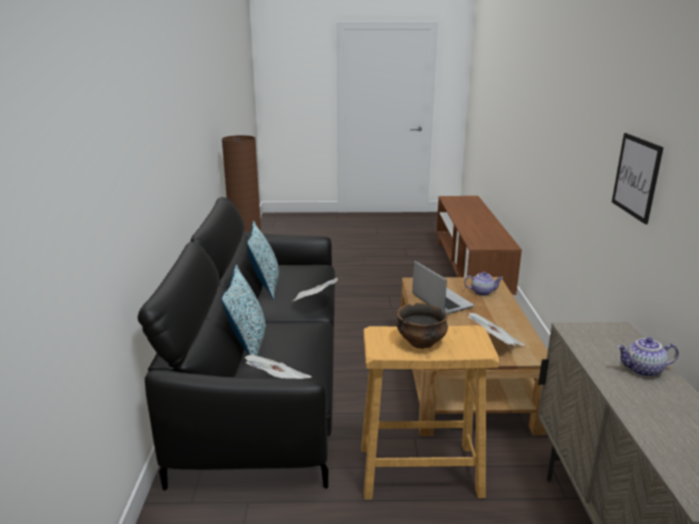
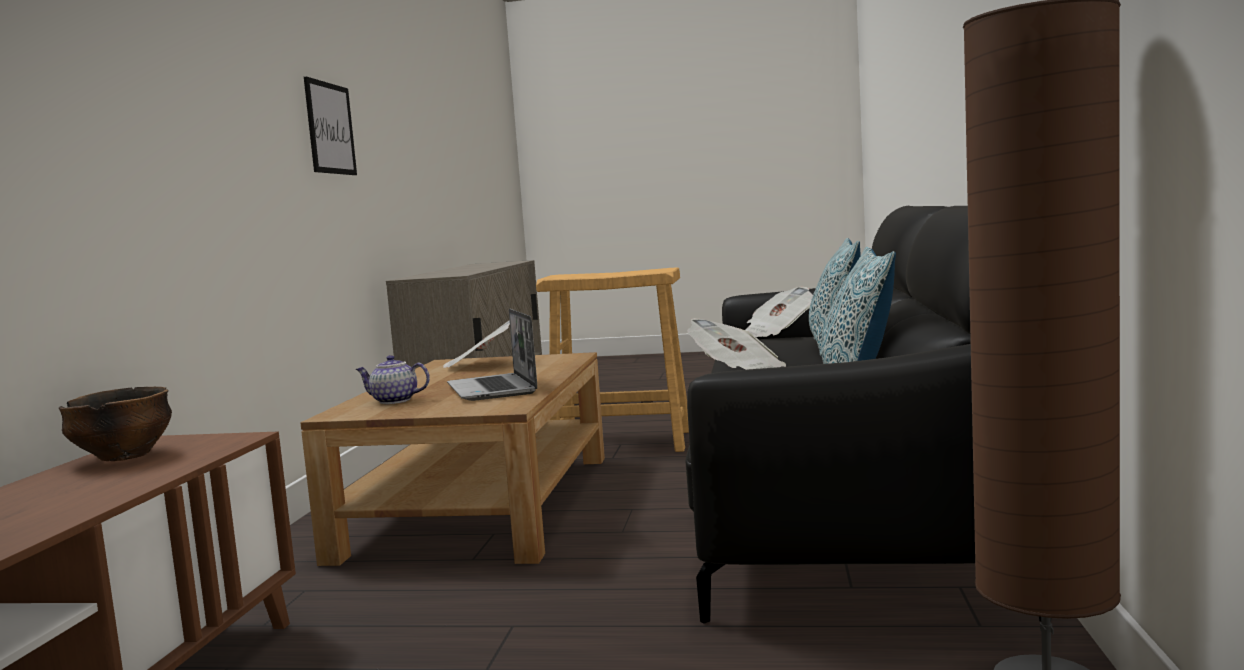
camera: 170 degrees left, 15 degrees down
(421, 342) = (617, 273): bowl -> bowl (124, 456)
(643, 370) = (448, 271): teapot -> none

